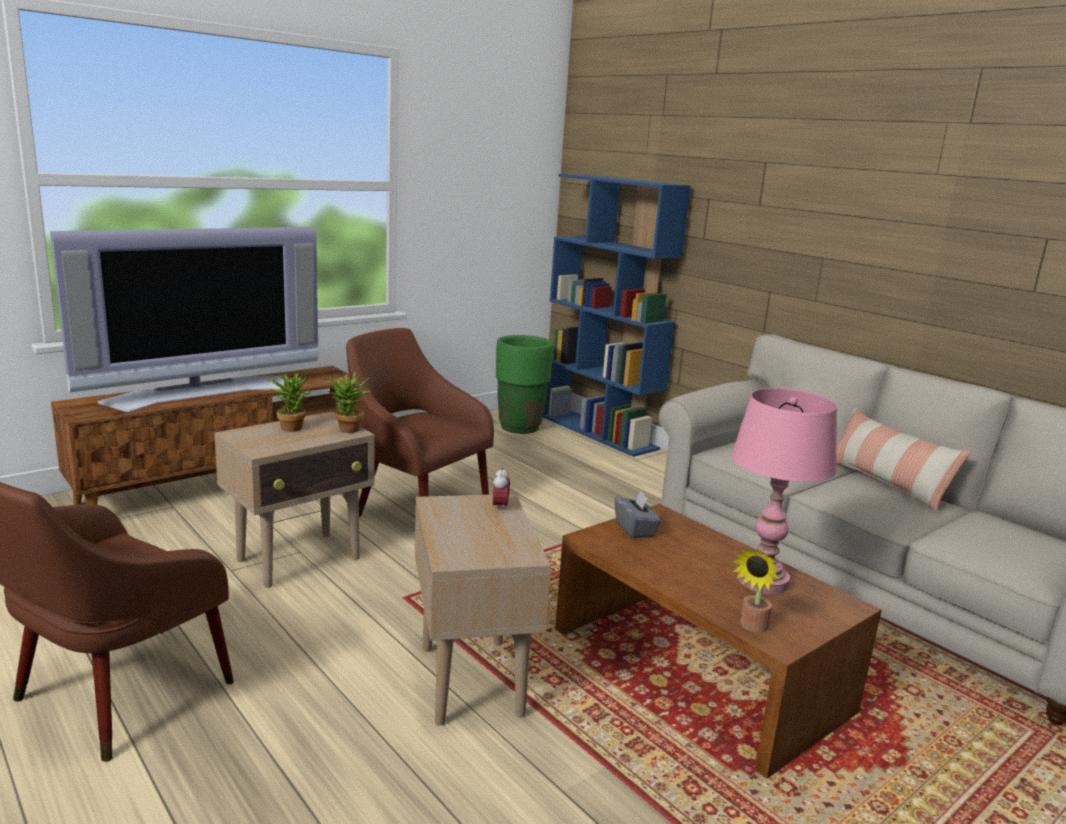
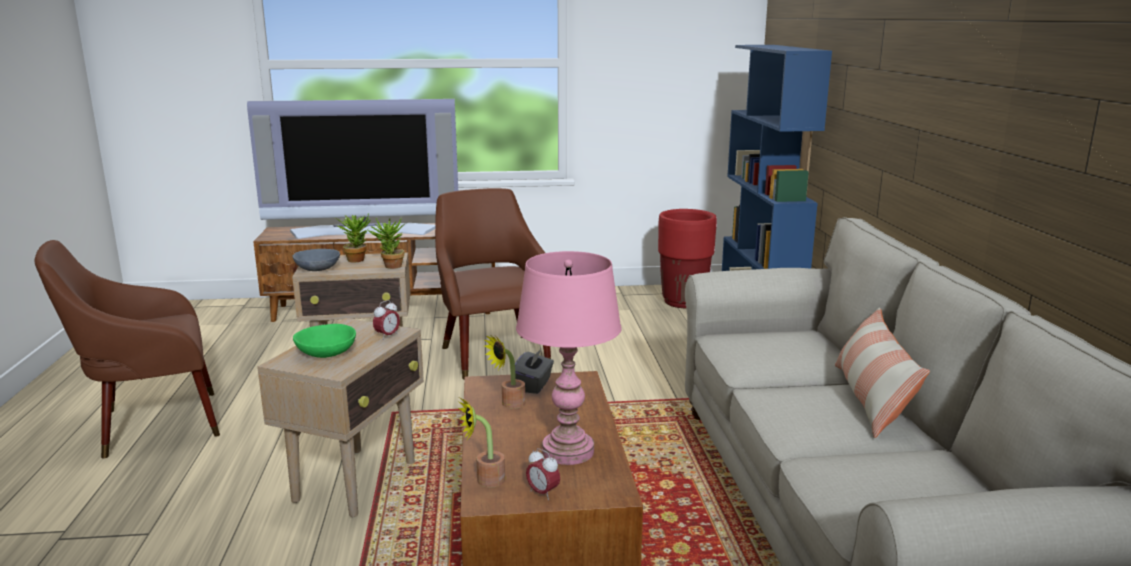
camera: 35 degrees right, 0 degrees up
(266, 445) = (318, 268): none -> grey bowl
(475, 539) = (326, 352): none -> green bowl
(520, 427) = (683, 302): green planter -> red planter
(648, 552) = (509, 404): none -> potted plant
(807, 623) = (543, 493): none -> alarm clock

